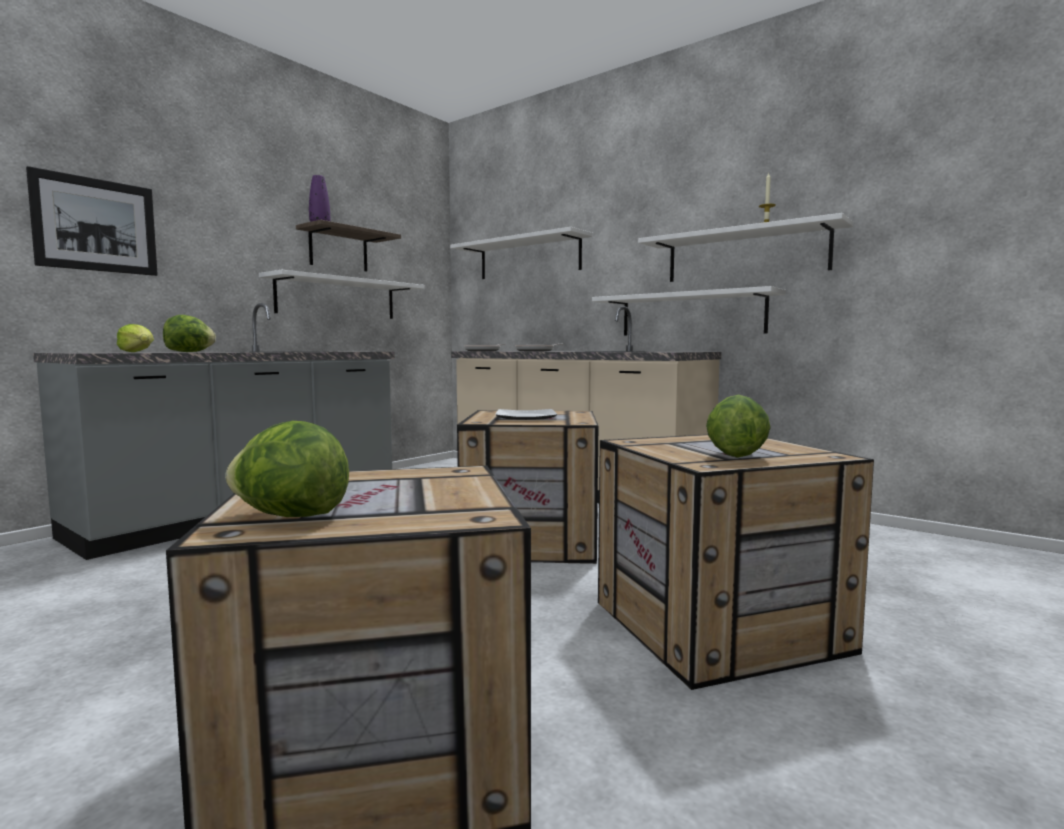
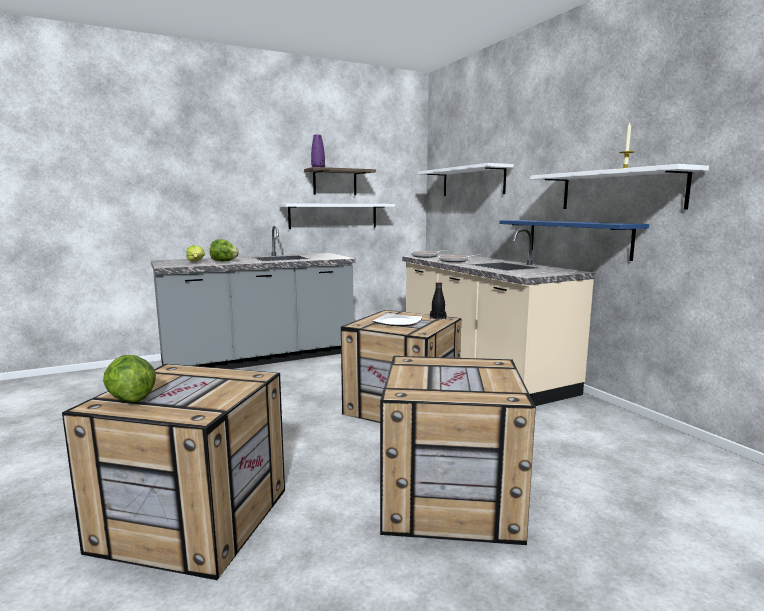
camera: 25 degrees right, 5 degrees up
(96, 225) = (182, 185): picture -> none
(566, 412) = (438, 318): none -> black bottle
(691, 314) = (577, 238): white shelf -> blue shelf
(735, 456) = (441, 387): lettuce -> none

